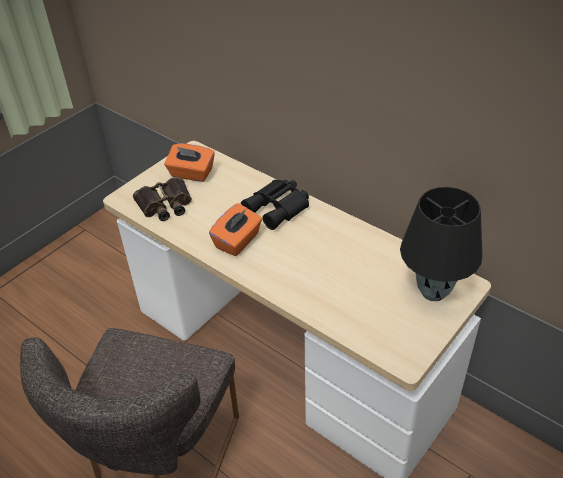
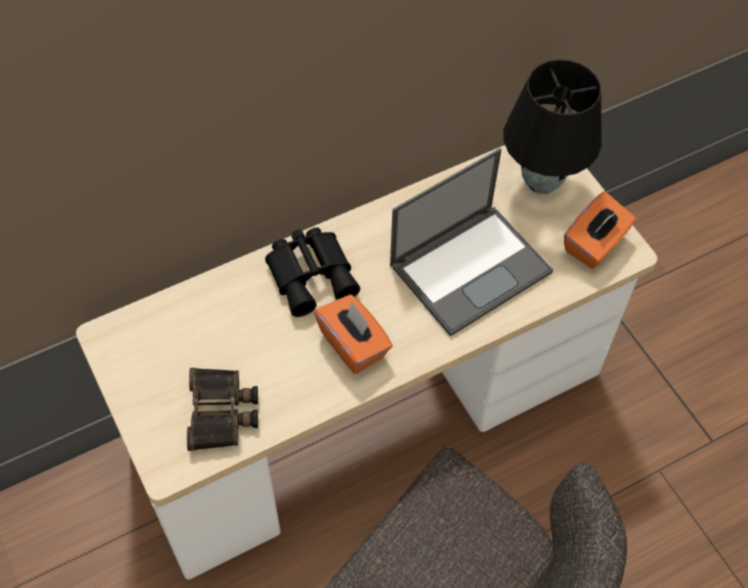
camera: 70 degrees left, 15 degrees up
(191, 174) = (166, 356): orange tissue box -> orange tissue box (595, 244)
(331, 277) = (471, 267): none -> laptop

